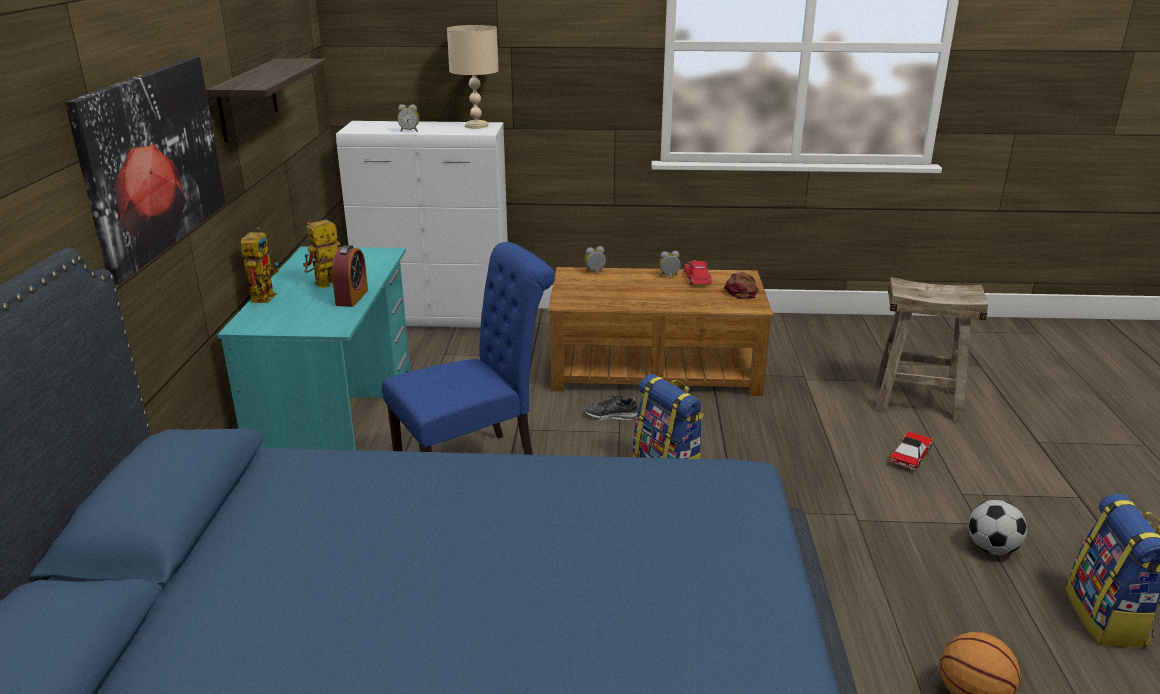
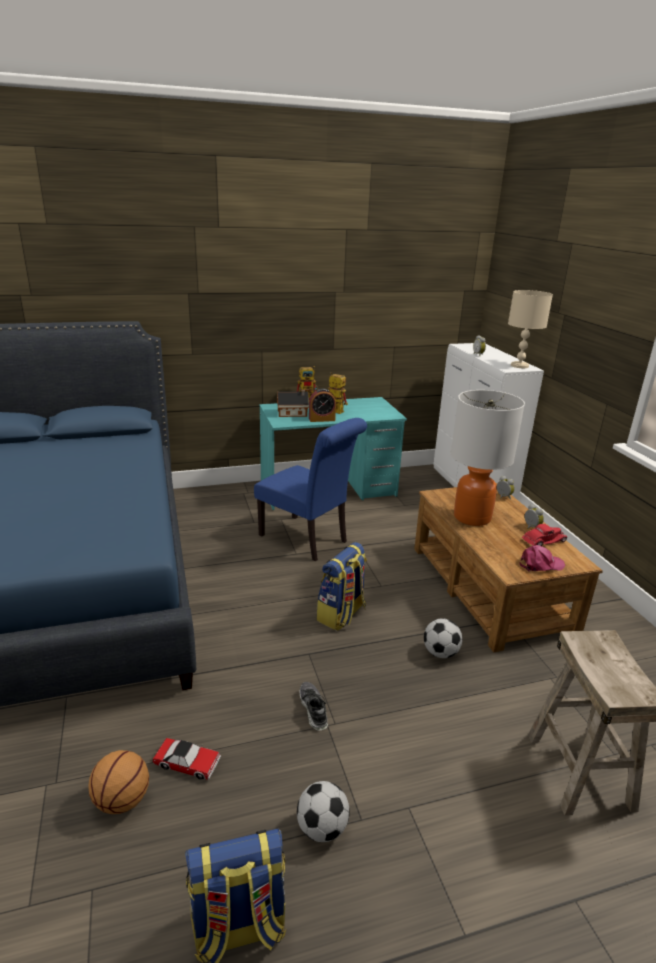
camera: 70 degrees right, 0 degrees up
(153, 161) = (237, 308): picture -> none
(248, 99) = (354, 301): shelf -> none
(301, 313) = (293, 413): none -> toy house
(611, 416) = (400, 579): shoe -> shoe (313, 709)
(632, 297) = (471, 517): none -> table lamp
(741, 291) = (540, 564): brown cap -> pink cap
(756, 424) = (441, 653): none -> football
(910, 456) = (456, 763): toy car -> toy car (187, 763)

